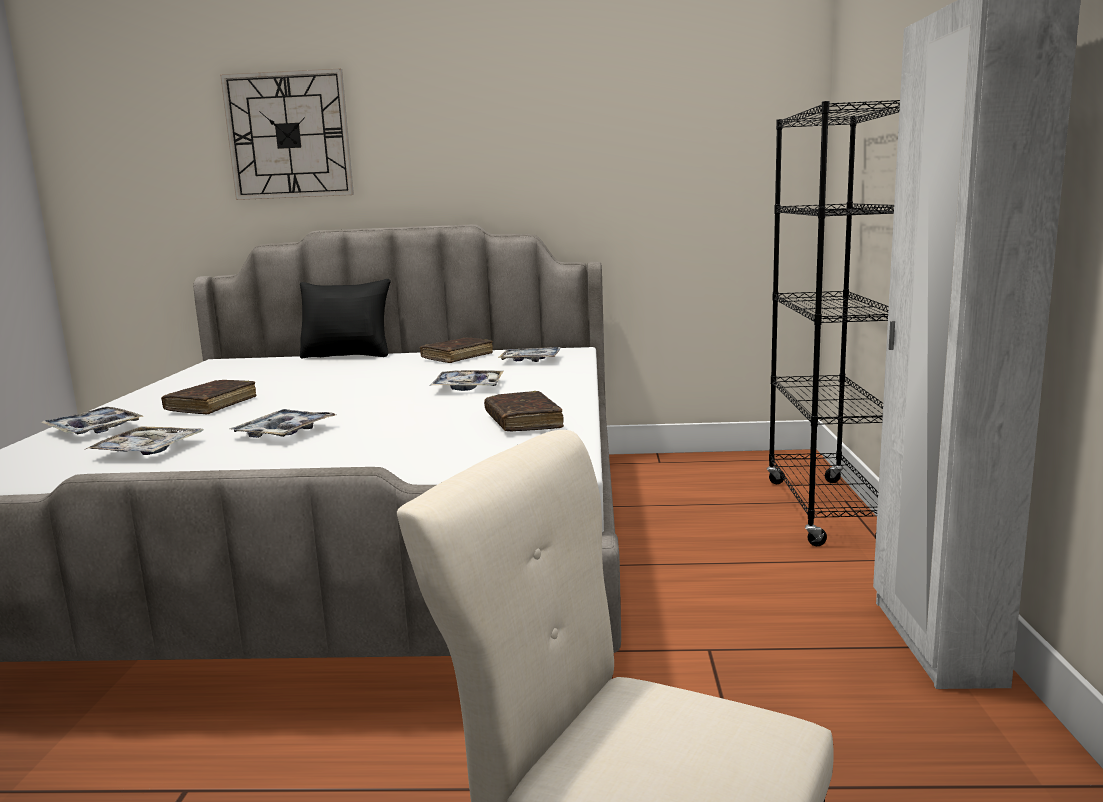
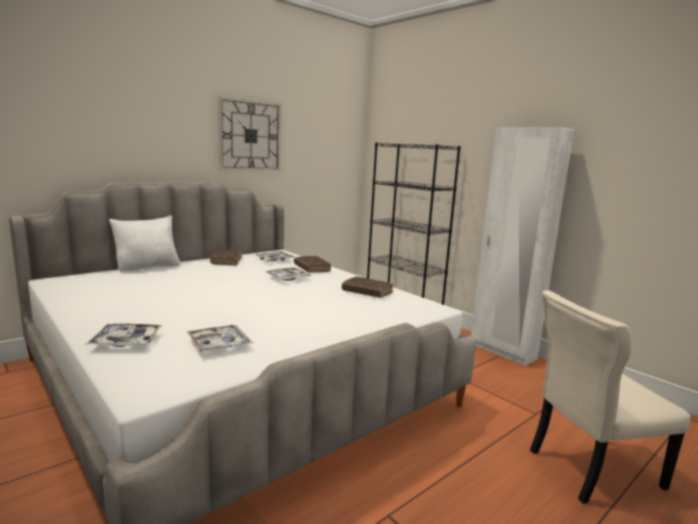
camera: 45 degrees left, 0 degrees up
(212, 405) = (162, 311): brown book -> brown book (311, 268)
(284, 432) = (269, 318): tray -> none
(289, 135) = (88, 114): wall clock -> wall clock (250, 136)
(348, 355) = (148, 267): black pillow -> white pillow

